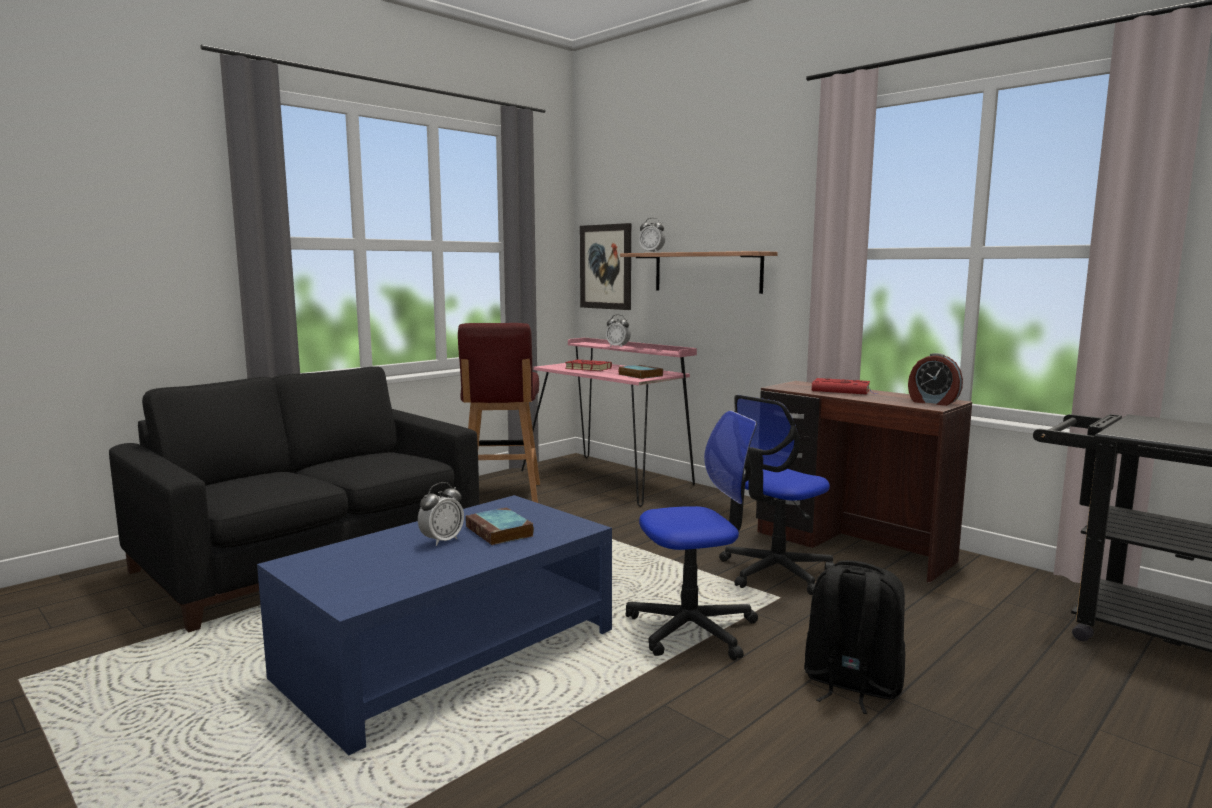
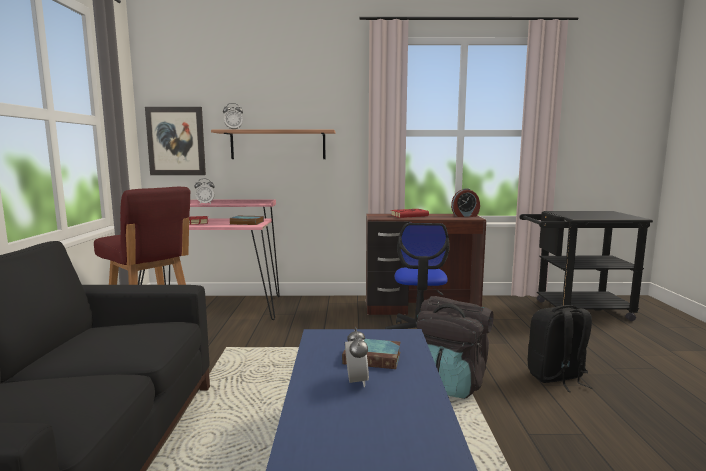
camera: 45 degrees left, 0 degrees up
(692, 629) = (451, 383): office chair -> black backpack

